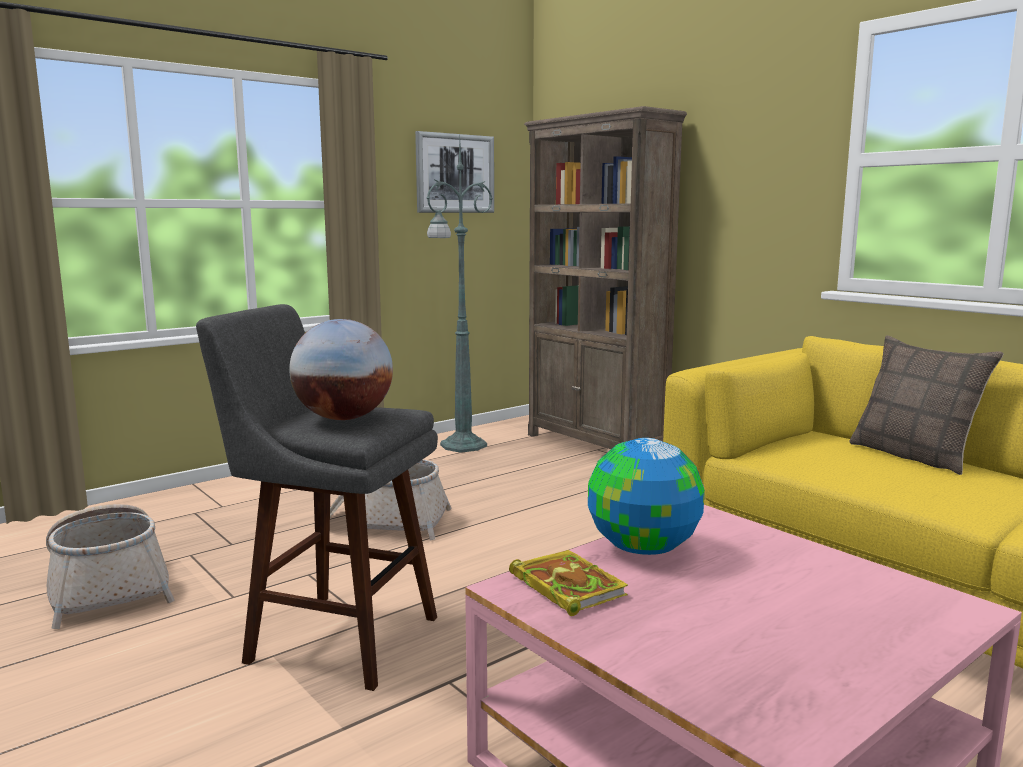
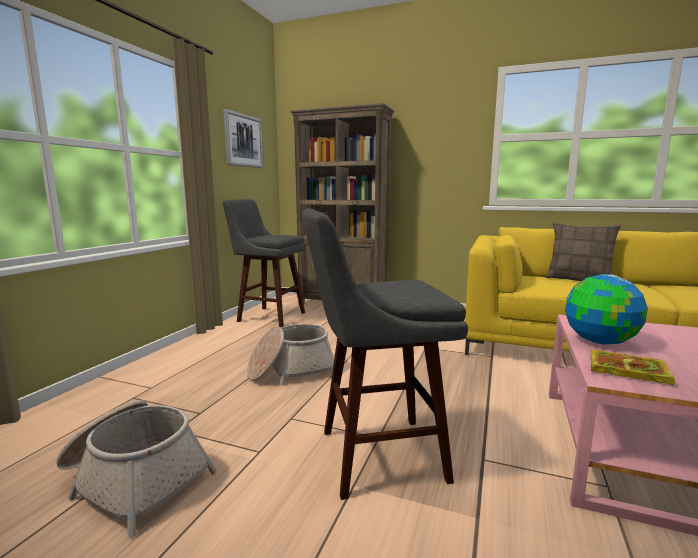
camera: 30 degrees left, 0 degrees up
(344, 418) = (402, 289): globe -> none
(461, 446) = (268, 316): green floor lamp -> grey stool

